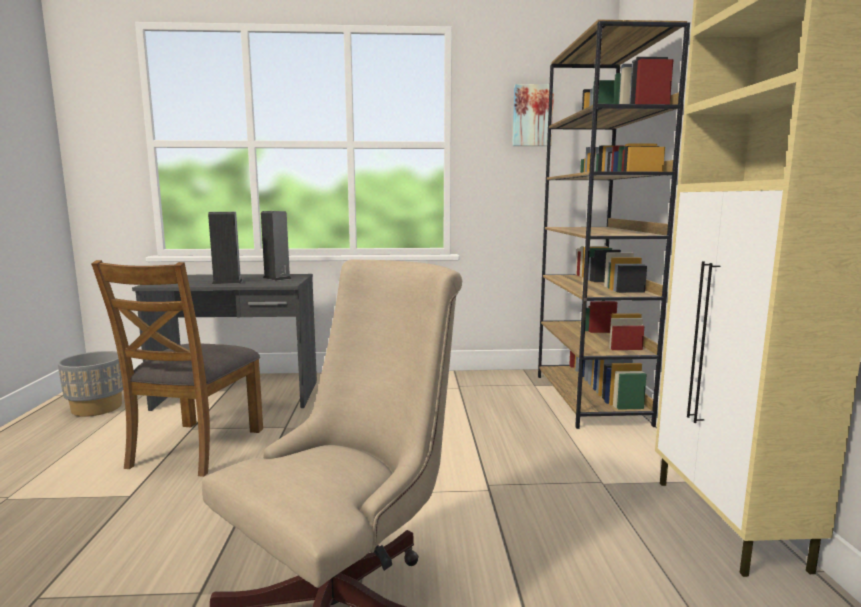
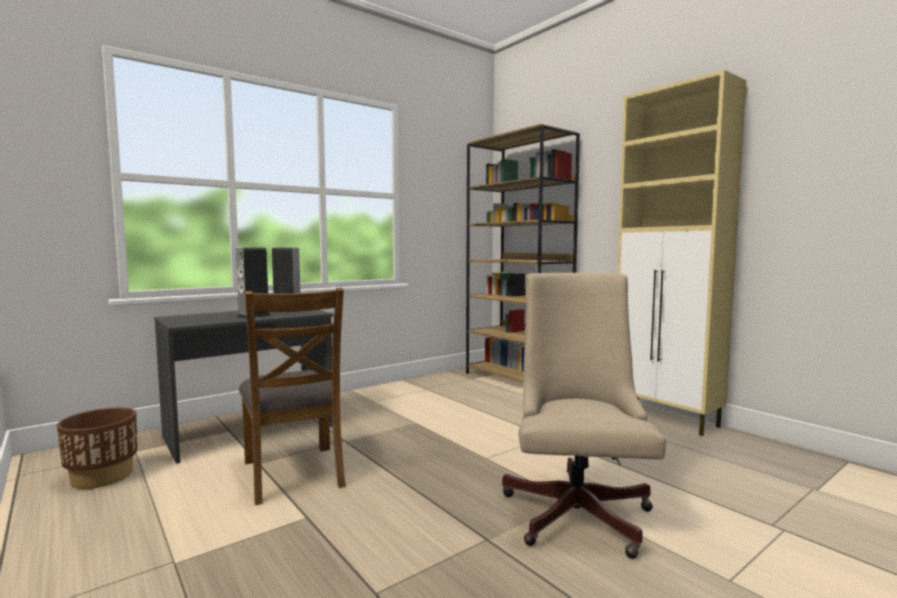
camera: 35 degrees left, 5 degrees down
(97, 408) = (102, 476): grey planter -> brown planter
(532, 116) = (449, 178): picture -> none

